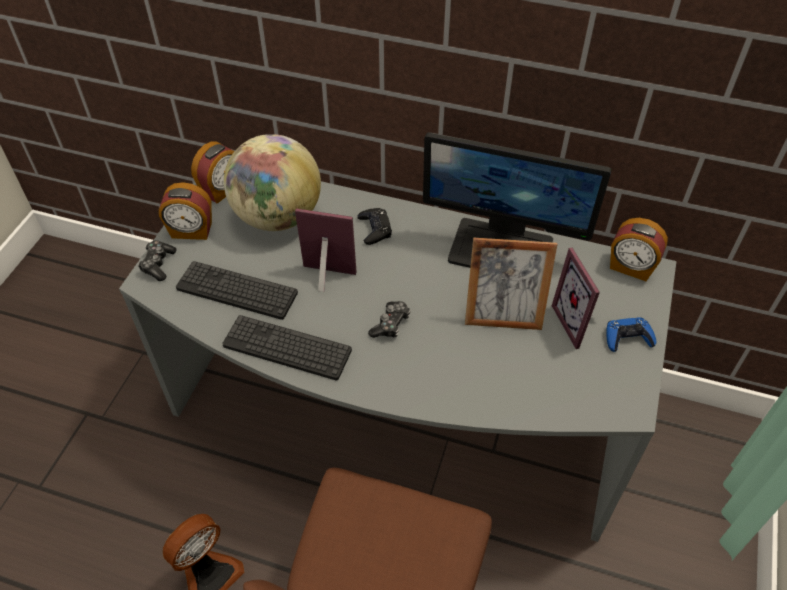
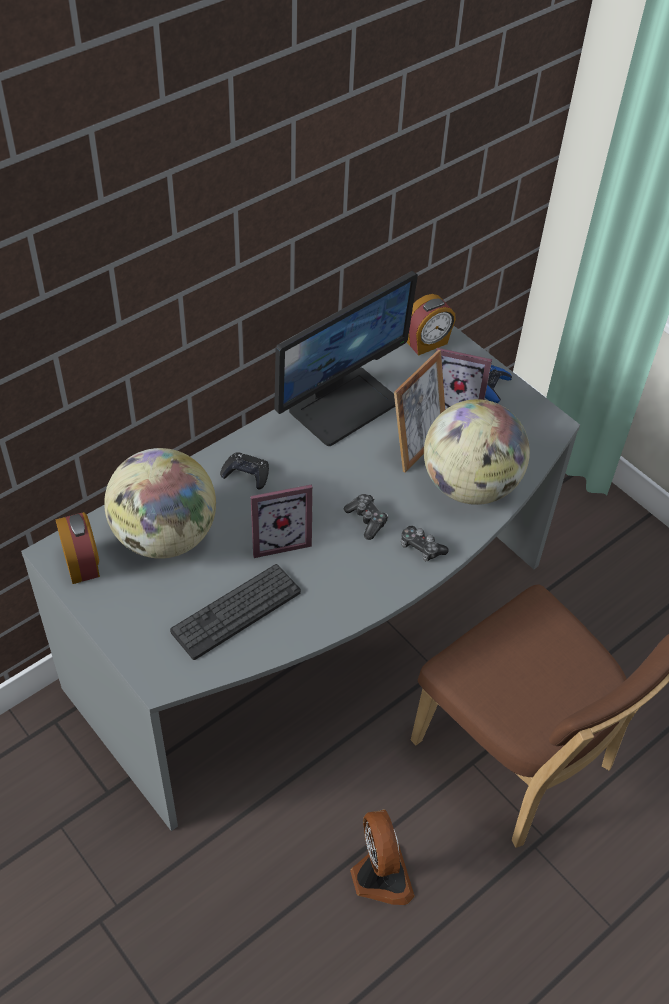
camera: 60 degrees left, 0 degrees up
(158, 264) = (145, 662): game controller -> game controller (421, 548)
(191, 231) = (121, 614): alarm clock -> none
(287, 348) = (336, 604): keyboard -> none
(326, 279) = (278, 539): picture frame -> picture frame turned 150 degrees counterclockwise
(491, 378) = (470, 486): none -> globe

